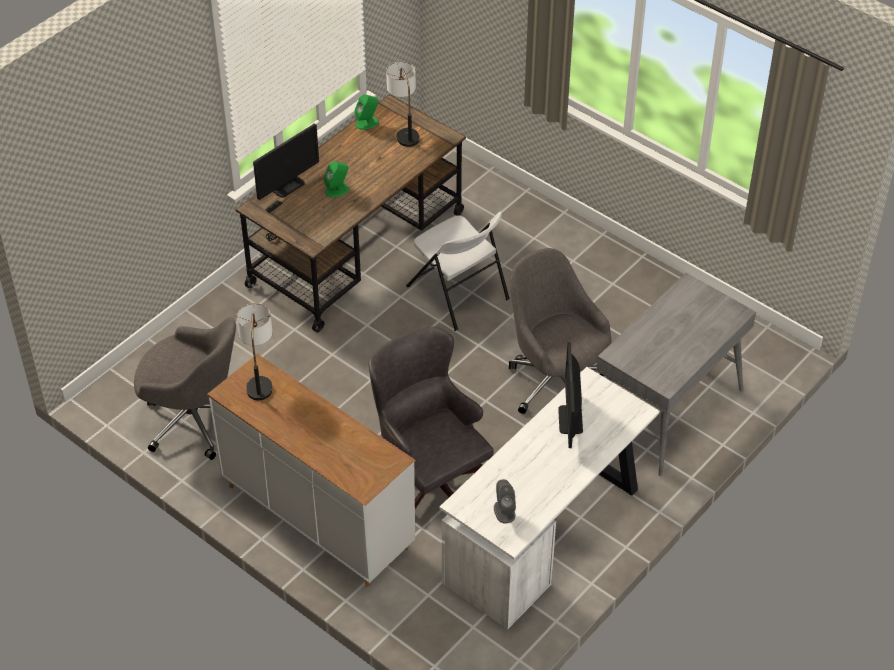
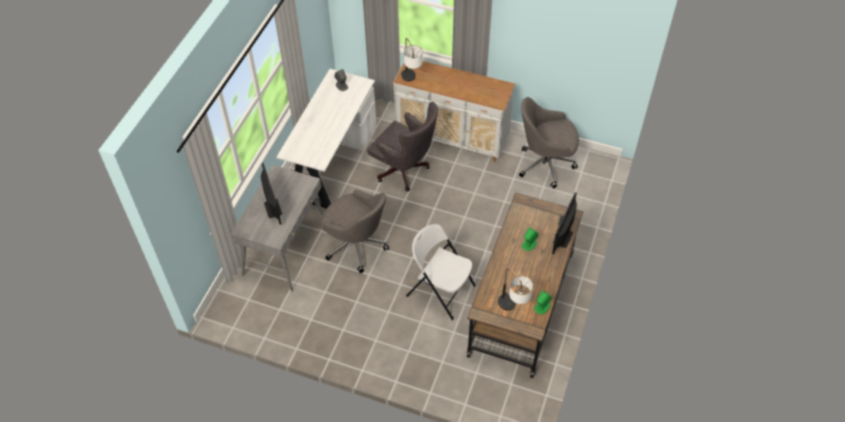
camera: 160 degrees right, 5 degrees up
(259, 378) = (494, 98): table lamp -> table lamp (411, 80)
(570, 420) = (323, 138): monitor -> monitor (272, 208)

